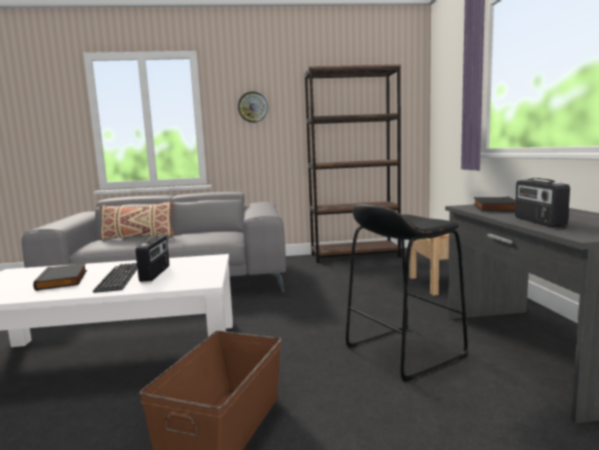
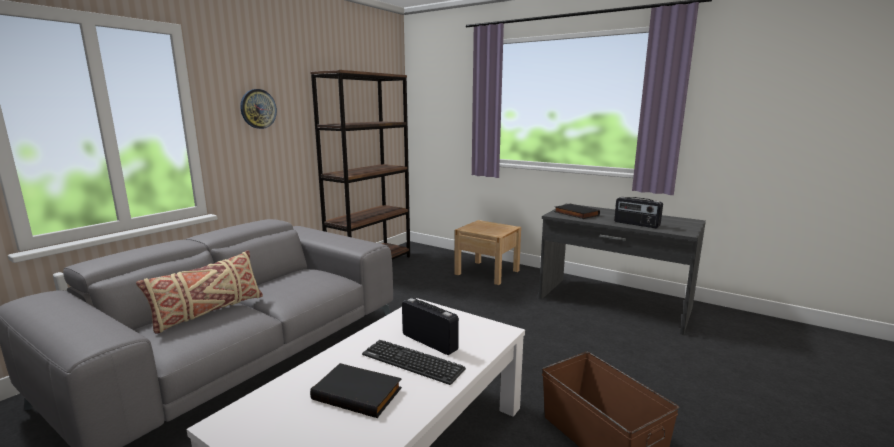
camera: 50 degrees left, 5 degrees up
(404, 351) = (565, 332): black stool -> none

